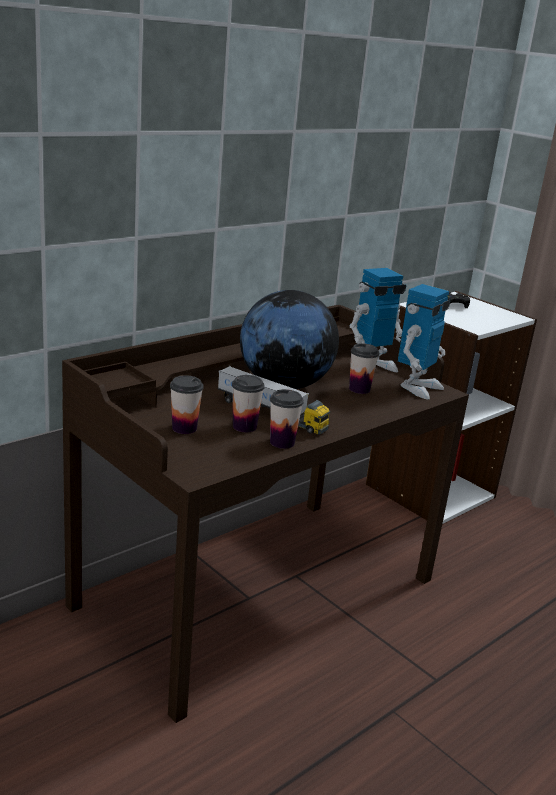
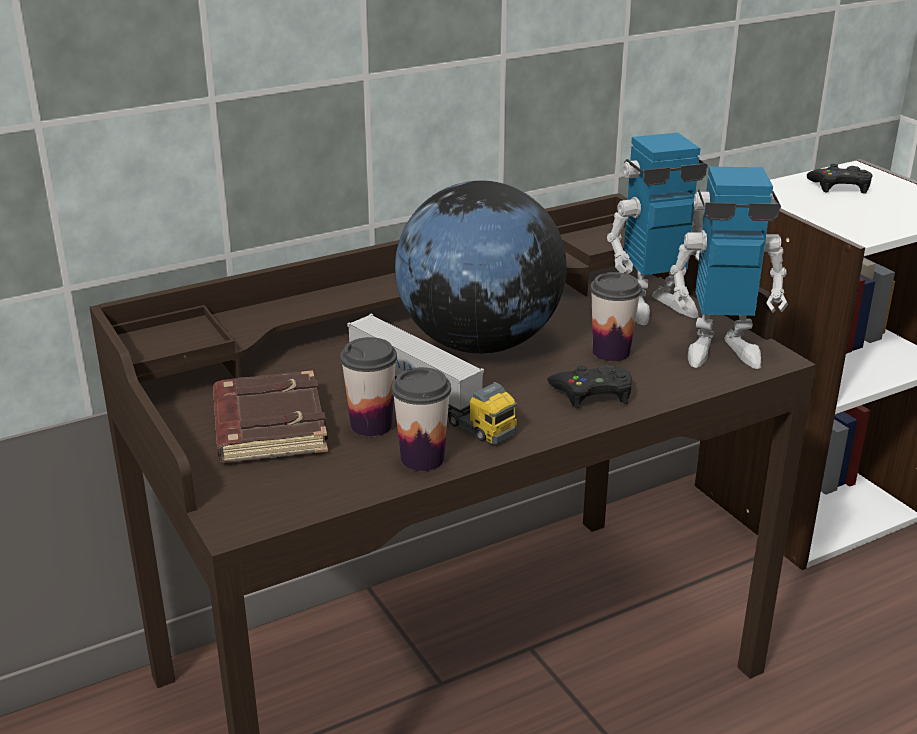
camera: 15 degrees right, 5 degrees up
(184, 428) = (267, 426): cup -> brown book
(359, 409) = (593, 393): none -> black game controller
(417, 387) = (720, 350): toy robot -> toy robot turned 45 degrees clockwise

